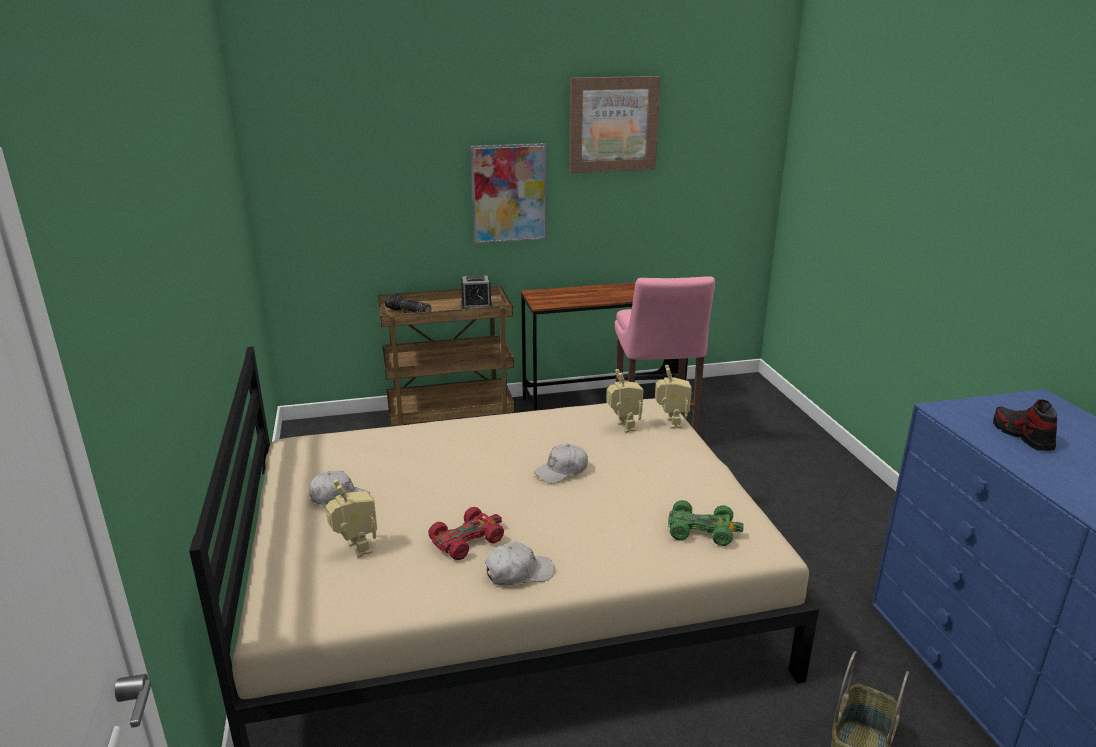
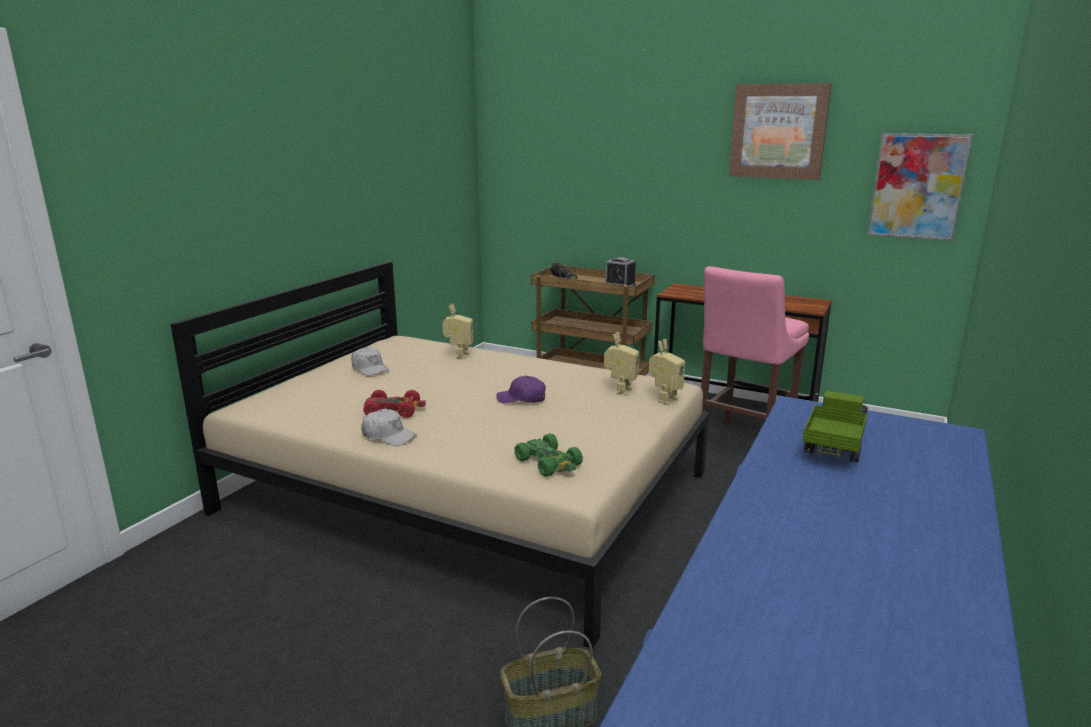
camera: 40 degrees right, 5 degrees down
(355, 550) = (332, 393): toy robot -> toy robot (459, 355)
(509, 193) = (672, 190): picture -> picture (917, 186)
(562, 471) = (522, 399): white cap -> purple cap
(1022, 436) = (834, 444): shoe -> toy truck

